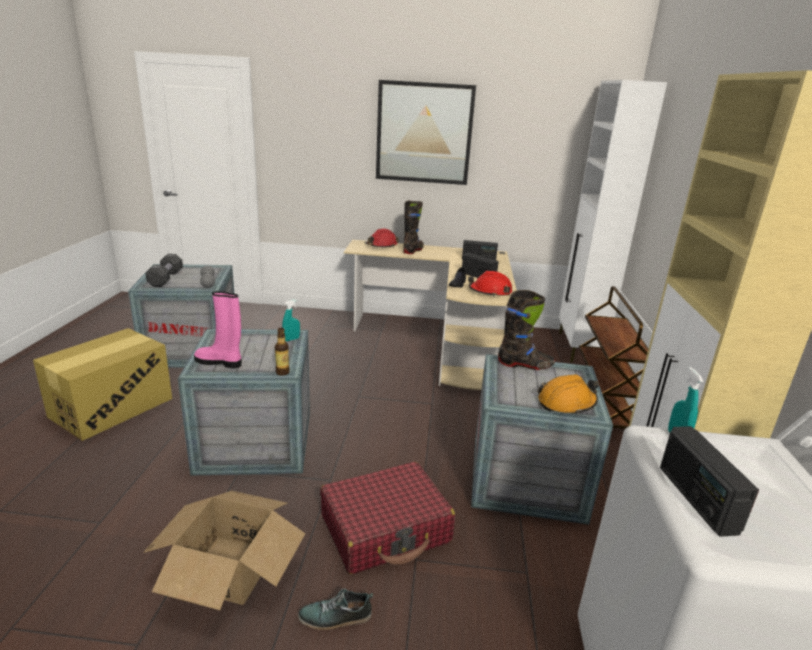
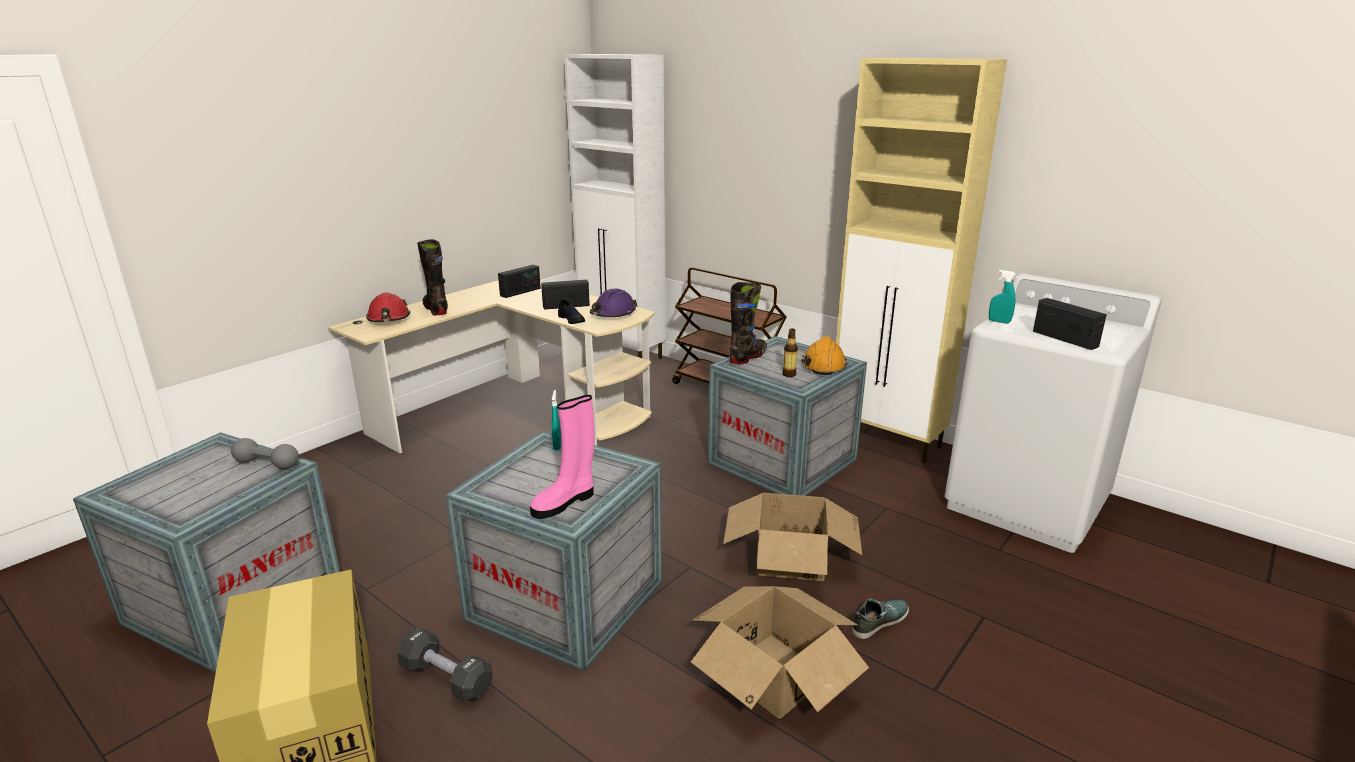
camera: 55 degrees left, 0 degrees up
(166, 279) = (180, 496): black dumbbell -> black dumbbell (446, 678)
(282, 372) = (637, 469): bottle -> bottle (789, 374)
(335, 617) = (879, 621): shoe -> shoe turned 150 degrees counterclockwise
(386, 529) = (790, 557): red suitcase -> cardboard box
(424, 133) = (390, 145): picture -> none
(490, 292) = (613, 314): red hard hat -> purple hard hat
(696, 499) = (1065, 339): radio -> radio turned 150 degrees counterclockwise

